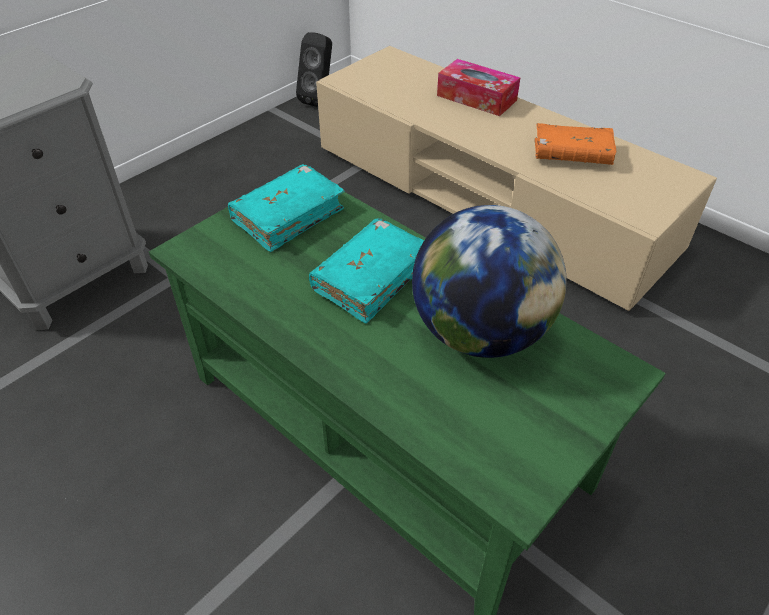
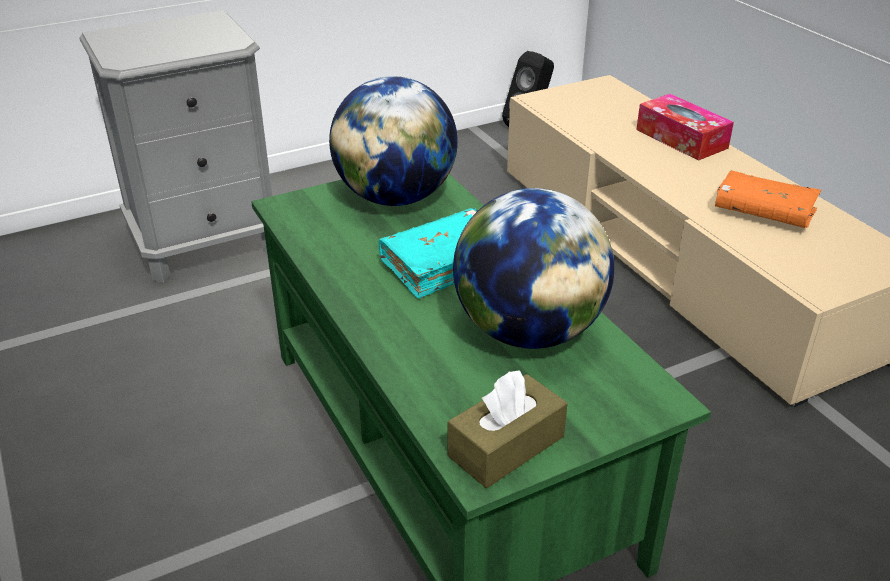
camera: 20 degrees right, 10 degrees down
(288, 216) = (395, 197): turquoise book -> globe
(525, 462) = (506, 446): none -> brown tissue box

